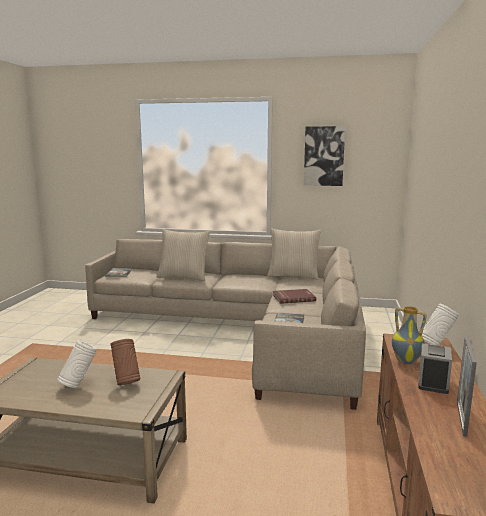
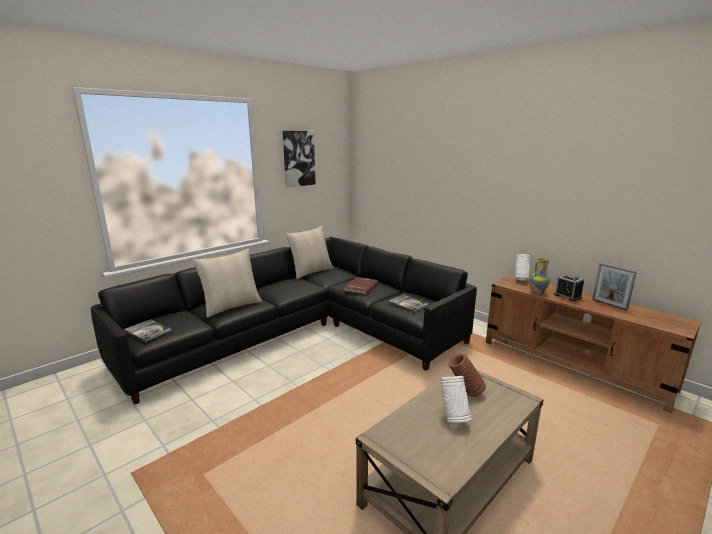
camera: 55 degrees left, 5 degrees up
(244, 328) = (304, 333): beige sofa -> black sofa

